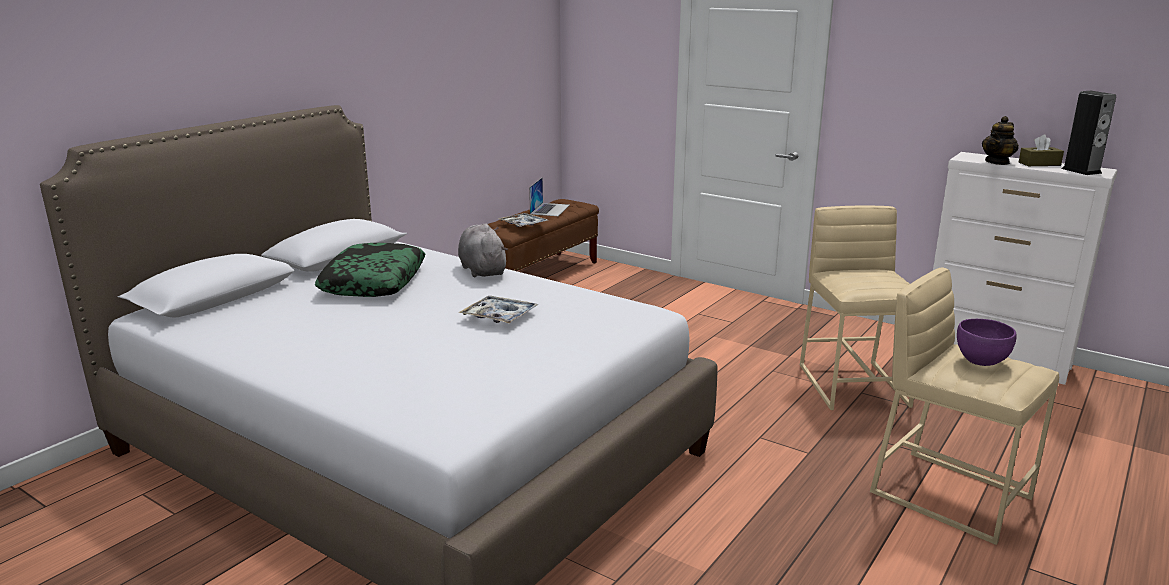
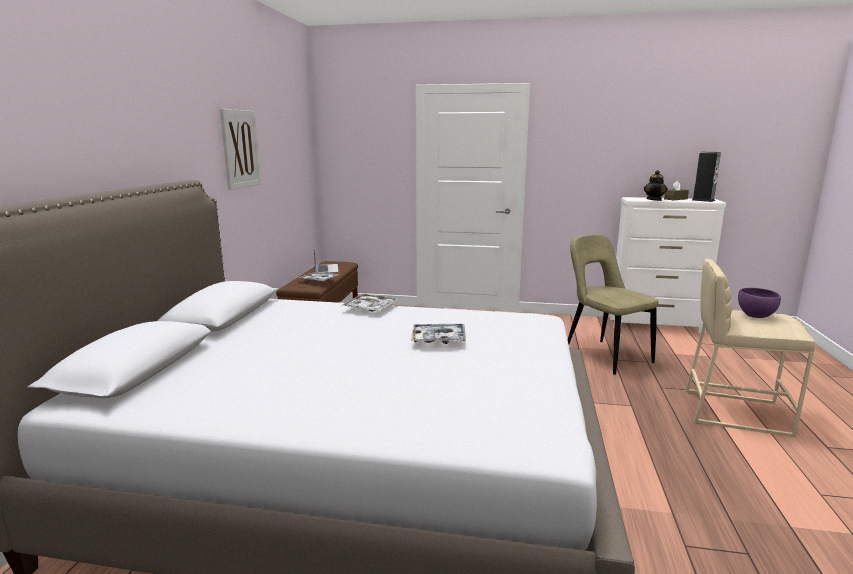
camera: 25 degrees left, 5 degrees down
(373, 282) = (288, 330): pillow -> none
(420, 62) = (240, 149): none -> picture
(482, 270) = (370, 308): grey plush toy -> tray
(854, 384) = (604, 355): beige stool -> beige chair

